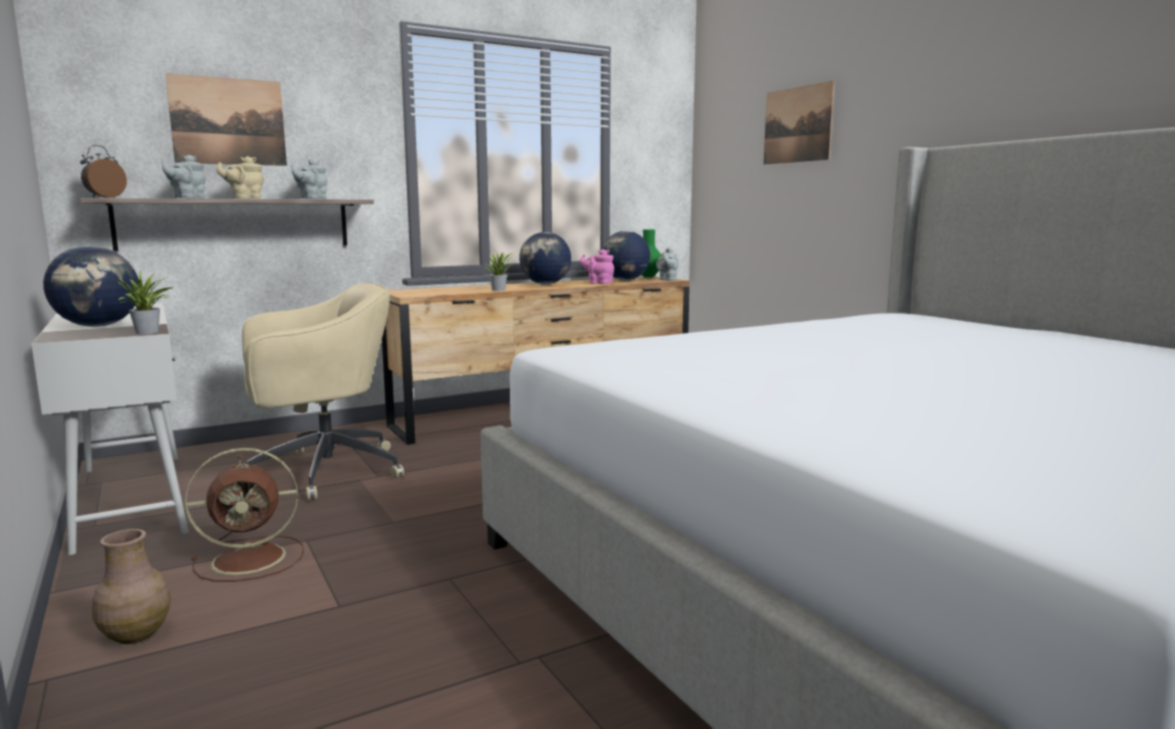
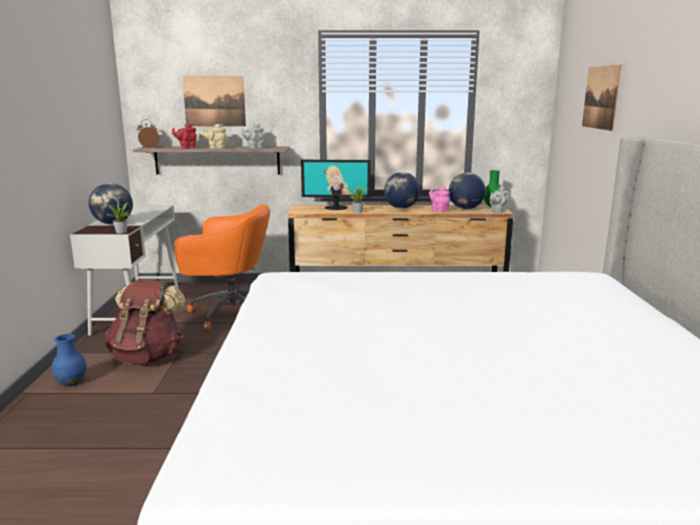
camera: 30 degrees right, 5 degrees up
(136, 634) = (71, 382): brown vase -> blue vase
(187, 198) = (186, 148): grey teapot -> red teapot
(252, 558) = (148, 357): brown fan -> brown backpack
(322, 472) = (230, 313): beige office chair -> orange office chair
(455, 289) = (336, 207): none -> monitor

